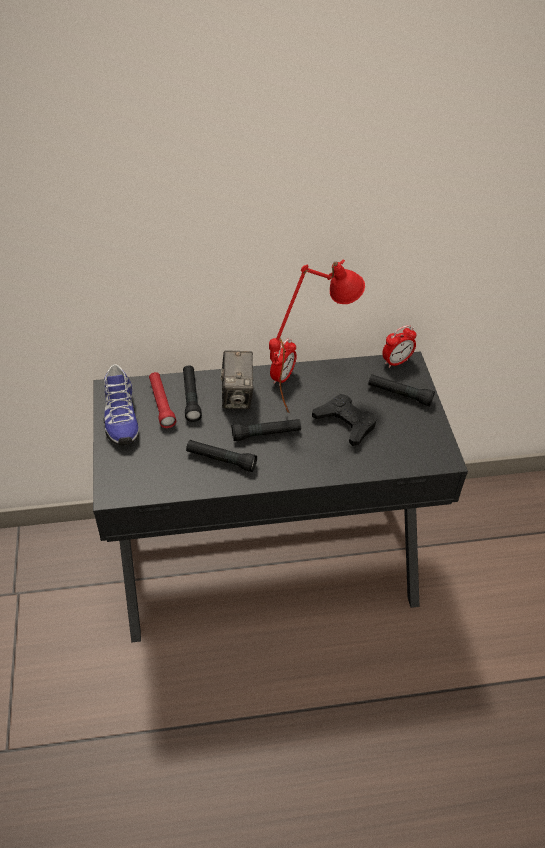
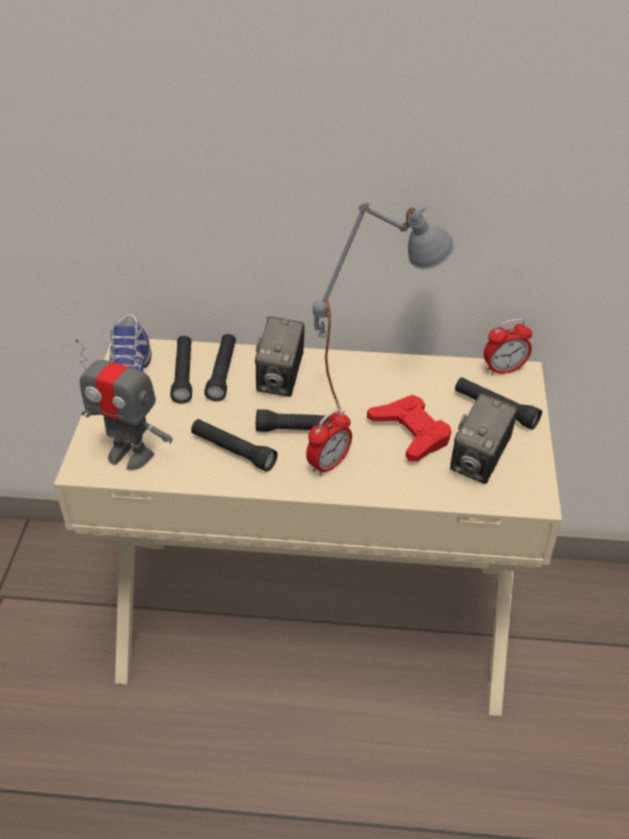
camera: 15 degrees right, 5 degrees down
(144, 476) = (130, 455): none -> toy robot
(161, 404) = (183, 375): red flashlight -> black flashlight
(268, 561) = (315, 617): black desk -> beige desk
(282, 377) = (346, 367): alarm clock -> alarm clock (328, 464)
(308, 390) = (375, 386): red table lamp -> grey table lamp
(345, 423) = (410, 433): black game controller -> red game controller
(400, 438) = (479, 463): none -> camera

